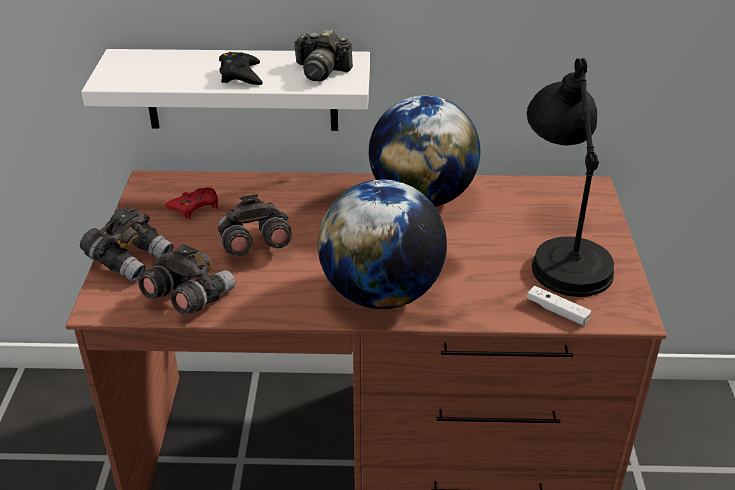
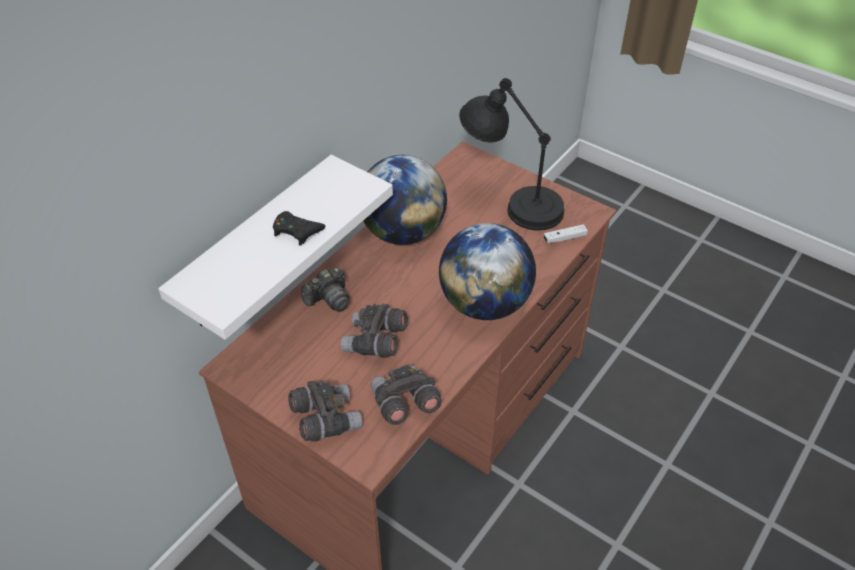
camera: 55 degrees left, 10 degrees up
(195, 206) = (293, 354): red game controller -> none
(321, 71) = (336, 189): camera -> camera (329, 299)

